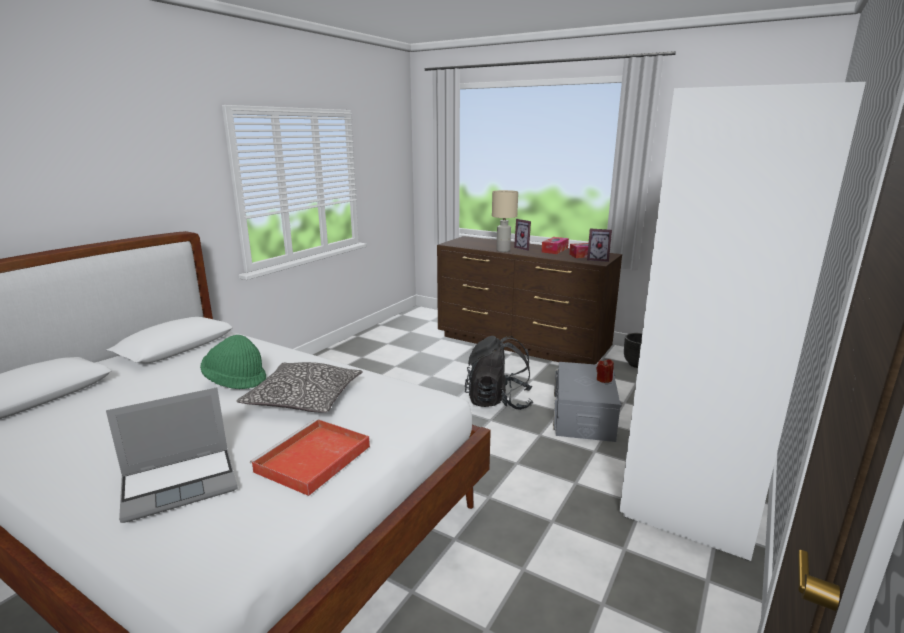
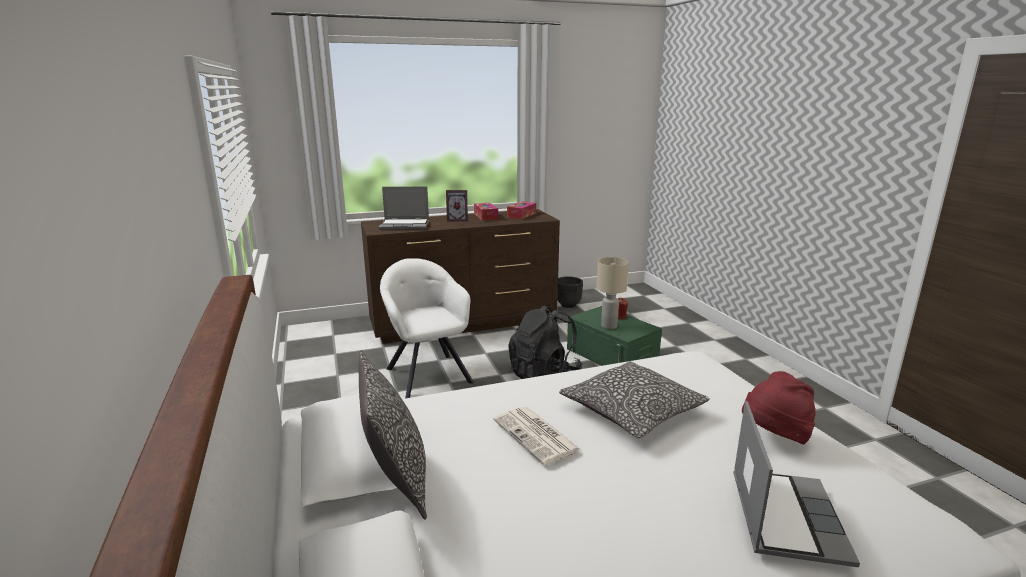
camera: 50 degrees left, 0 degrees up
(160, 364) = (397, 480): none -> pillow
(235, 380) = (537, 436): green hat -> newspaper
(312, 460) = (773, 437): red tray -> red hat
(430, 365) = (427, 373): none -> white armchair
(478, 244) = (405, 225): none -> laptop
(503, 250) = (448, 226): beige table lamp -> beige table lamp (608, 326)
(583, 416) = (611, 355): grey storage box -> green storage box
(598, 259) = (539, 216): picture frame -> none
(705, 446) = (696, 339): white wardrobe -> none

